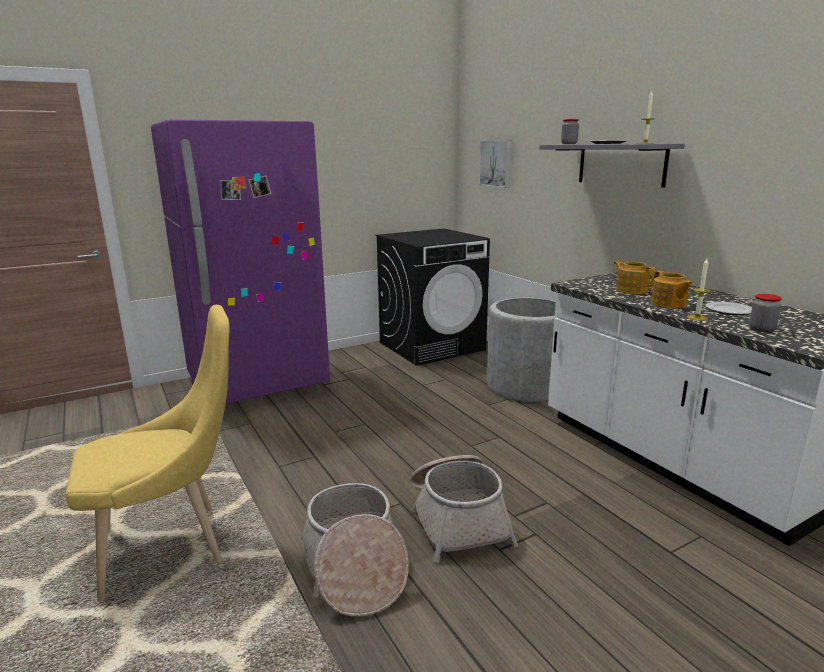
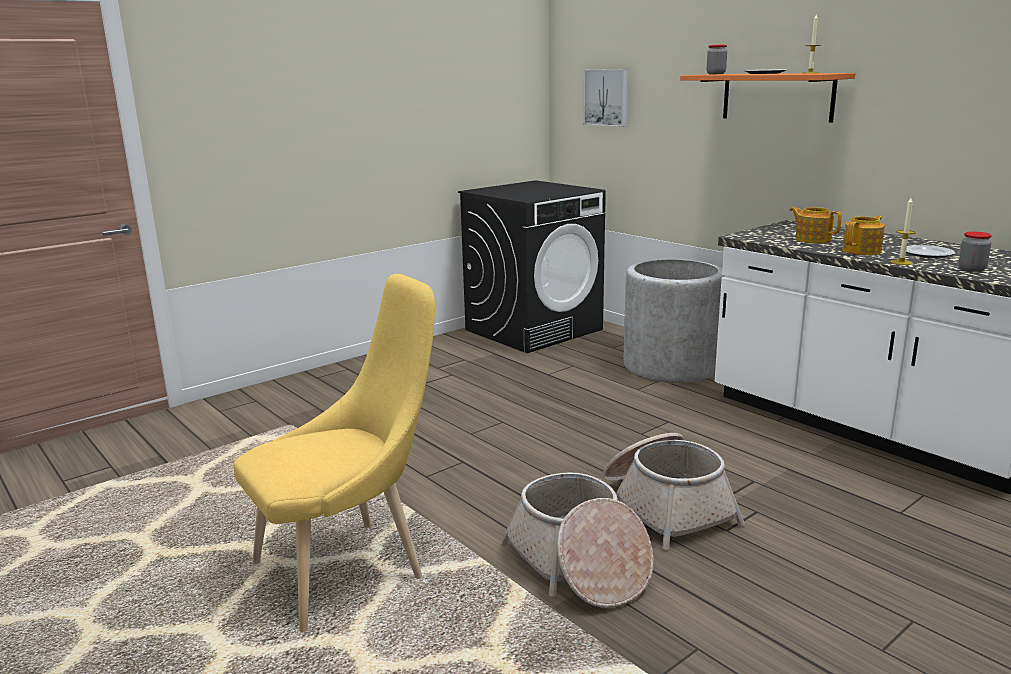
camera: 10 degrees left, 0 degrees up
(258, 382) = (336, 387): purple fridge -> none
(621, 164) = (777, 97): grey shelf -> orange shelf
(668, 304) = (862, 251): teapot -> teapot turned 105 degrees counterclockwise

